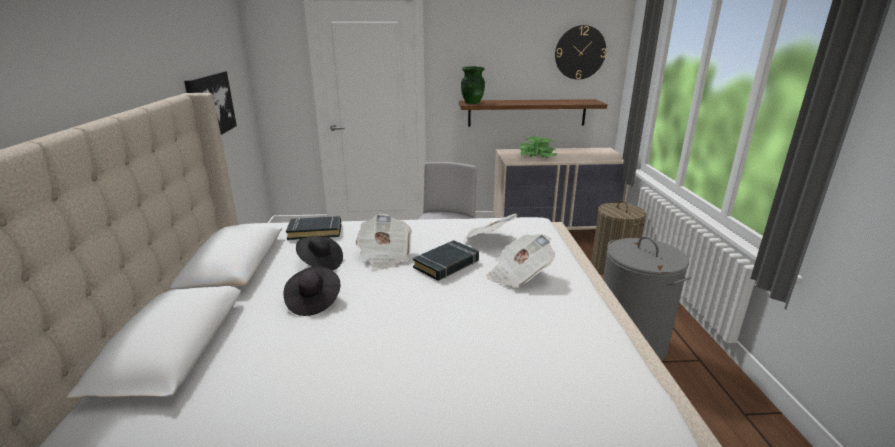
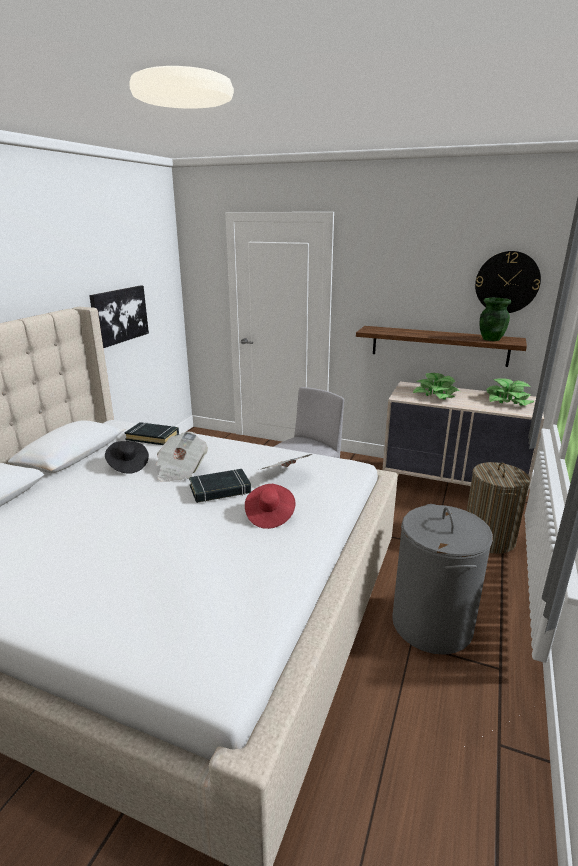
camera: 25 degrees right, 0 degrees up
(313, 301) = (88, 496): black hat -> none
(472, 102) = (372, 329): green vase -> green vase (490, 339)
(518, 275) = (269, 515): newspaper -> red hat
(593, 153) = (508, 401): none -> potted plant

